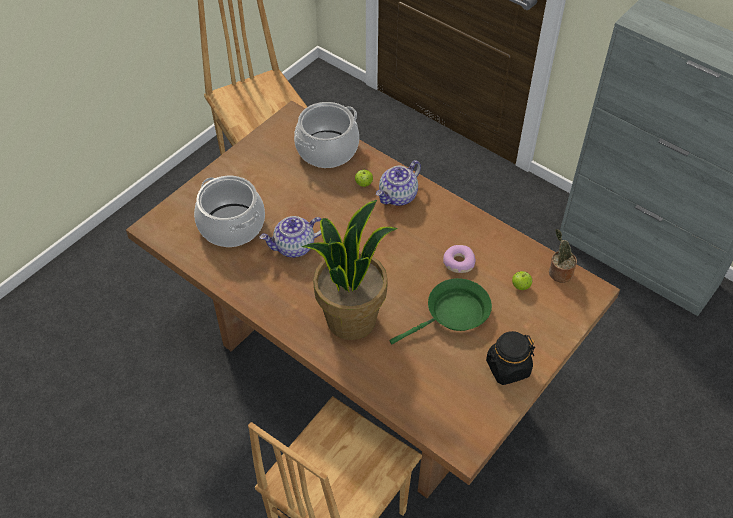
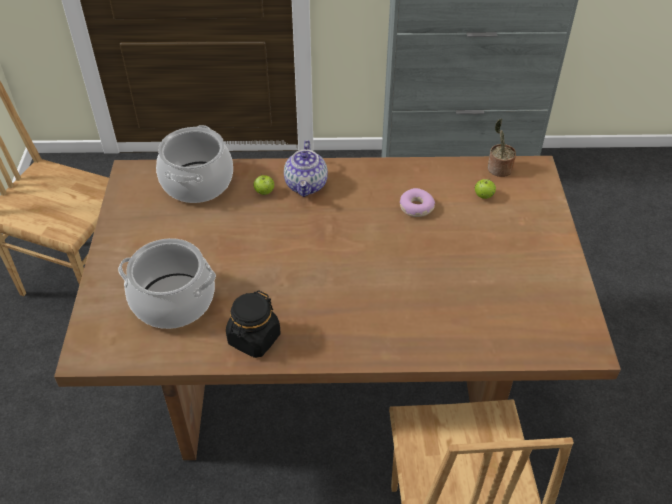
camera: 40 degrees left, 5 degrees down
(294, 247) = (259, 282): teapot -> none
(351, 318) = (380, 309): potted plant -> none
(453, 314) = (459, 250): green frying pan -> none
(507, 368) = (546, 263): black jar -> black jar (254, 339)

